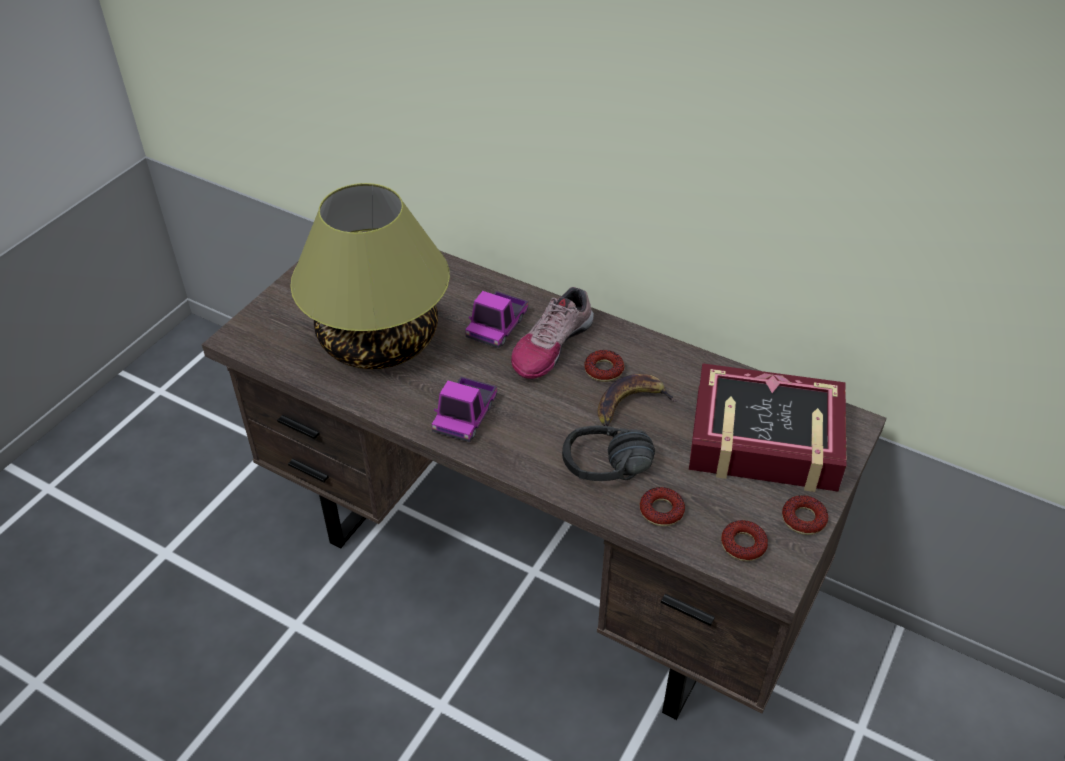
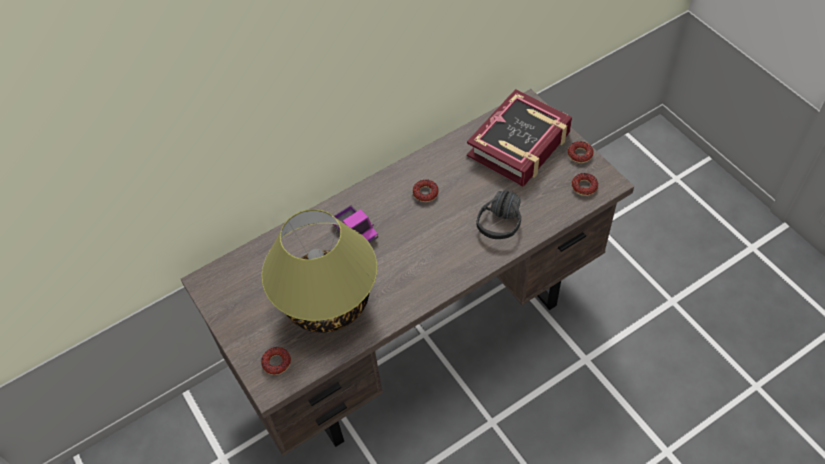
camera: 60 degrees left, 10 degrees up
(465, 416) = (424, 277): toy truck -> none
(551, 345) = (388, 210): shoe -> none
(631, 403) = (460, 191): banana -> none
(661, 511) = (545, 211): donut -> donut (276, 362)

